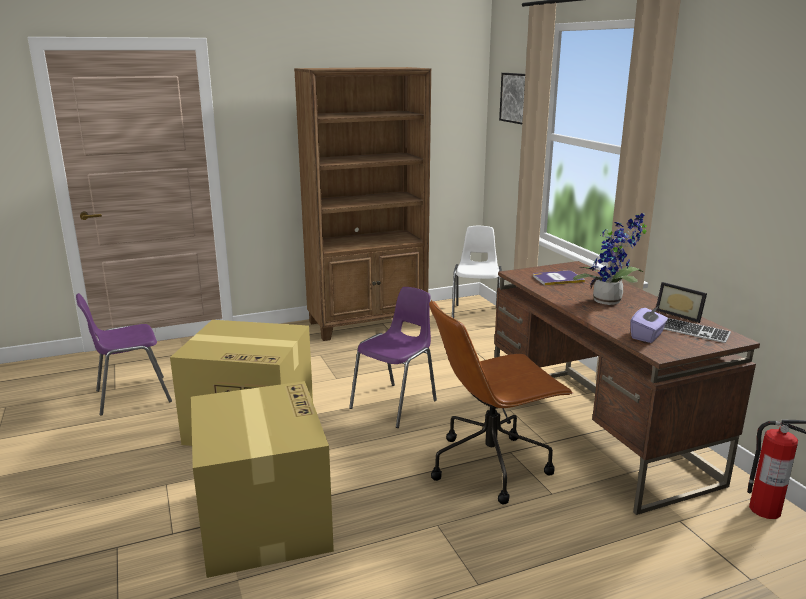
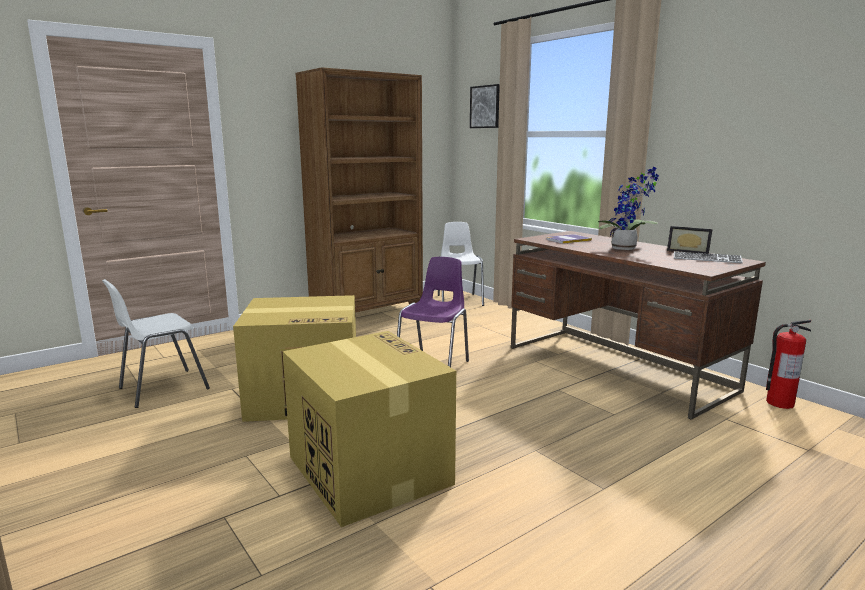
camera: 15 degrees left, 5 degrees down
(131, 396) = (161, 389): purple chair -> white chair
(491, 465) = (549, 400): brown office chair -> none
(647, 336) = (681, 263): purple tissue box -> none

